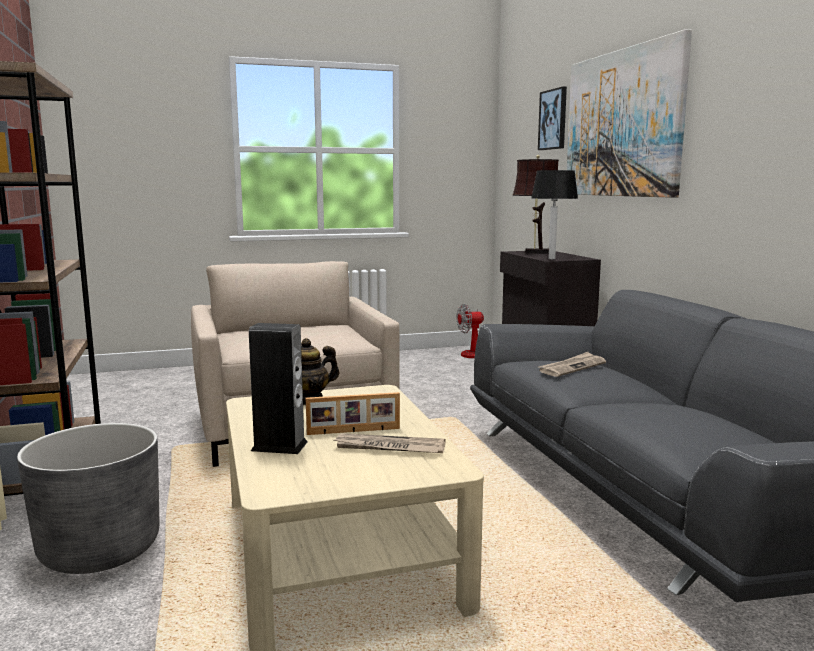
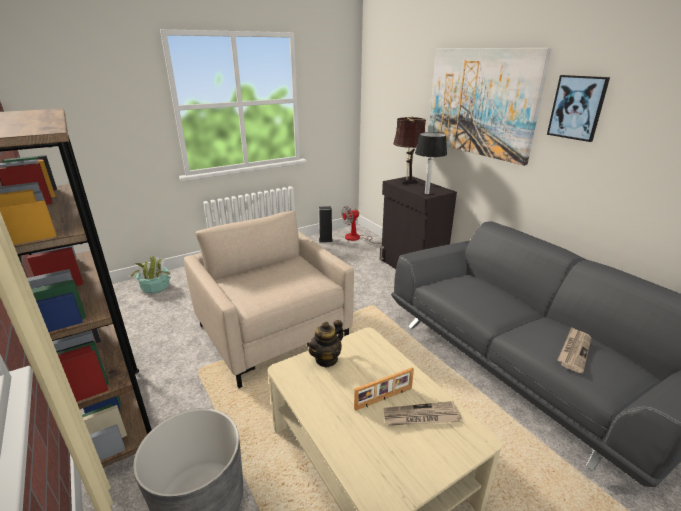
camera: 15 degrees left, 15 degrees up
(172, 377) = (155, 287): none -> potted plant
(279, 446) = (346, 431): speaker -> speaker (325, 240)
(553, 119) = (416, 84): picture -> picture (577, 107)
(572, 367) = (475, 293): newspaper -> newspaper (574, 350)

